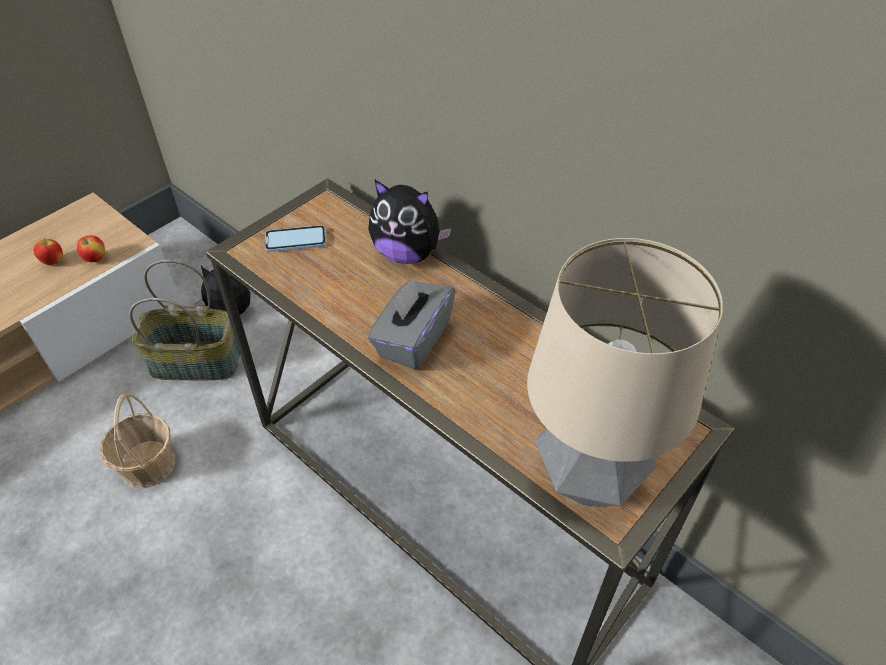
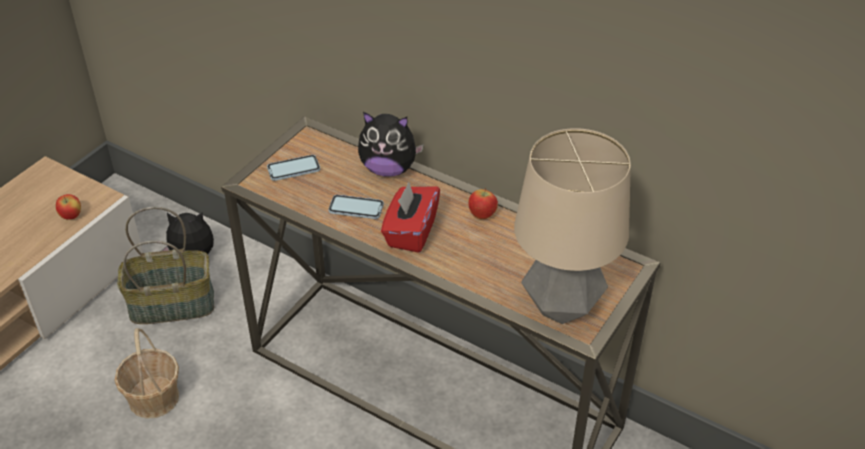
camera: 10 degrees left, 5 degrees down
(53, 262) = (31, 223): apple -> apple (482, 215)
(354, 299) = (356, 208): none -> phone
(412, 340) = (411, 232): grey tissue box -> red tissue box

